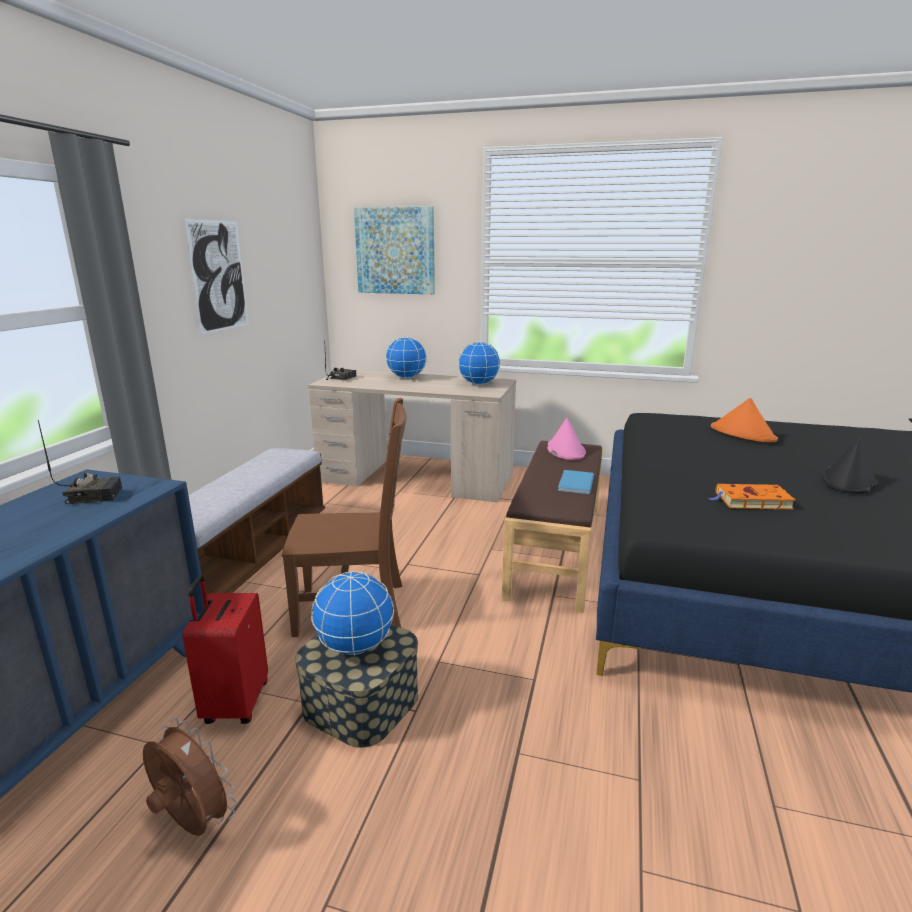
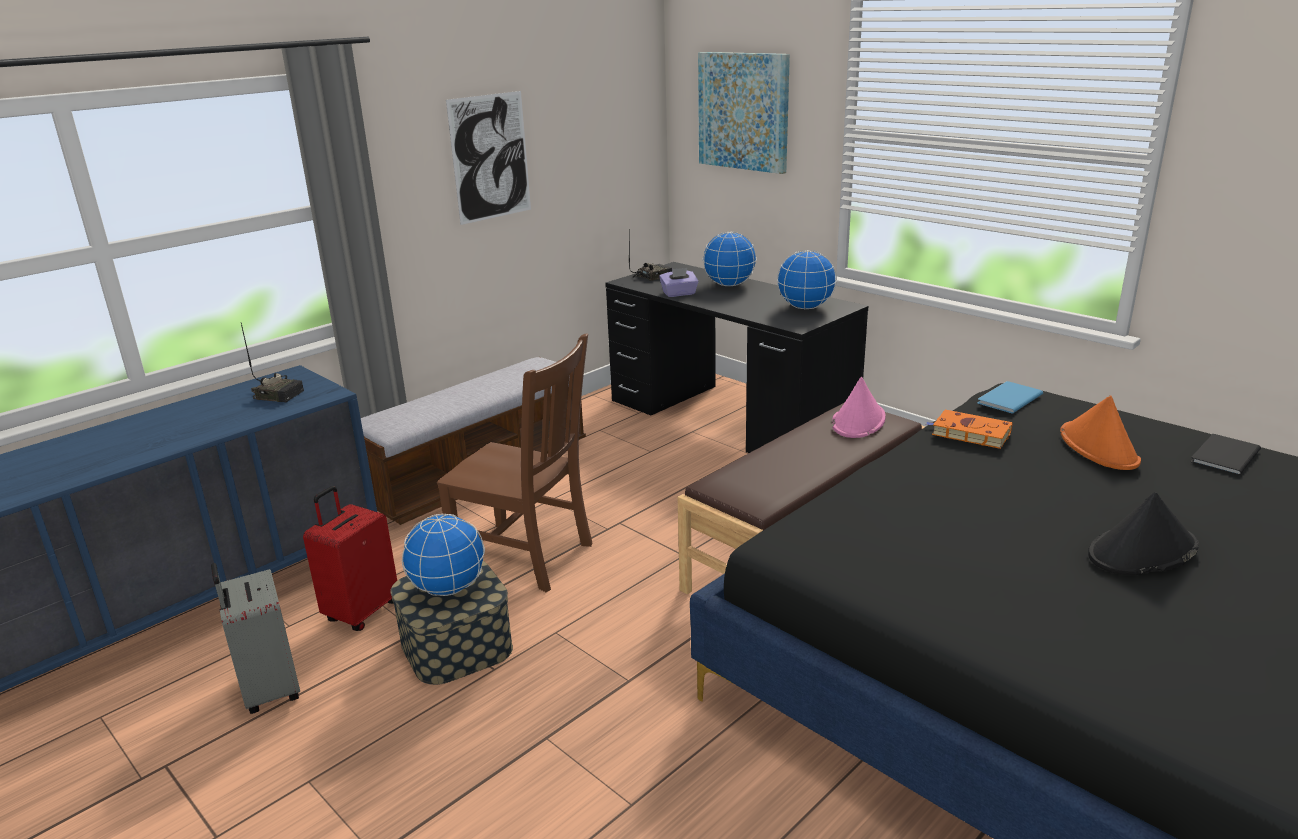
camera: 30 degrees right, 5 degrees up
(191, 823) = (269, 690): brown fan -> grey suitcase
(377, 385) = (679, 294): none -> purple tissue box
(416, 477) = (729, 417): beige desk -> black desk
(574, 483) = (806, 470): blue book -> blue book (1007, 399)
(751, 501) = (938, 545): orange book -> orange book (968, 433)
(797, 429) = (1222, 456): none -> black book

